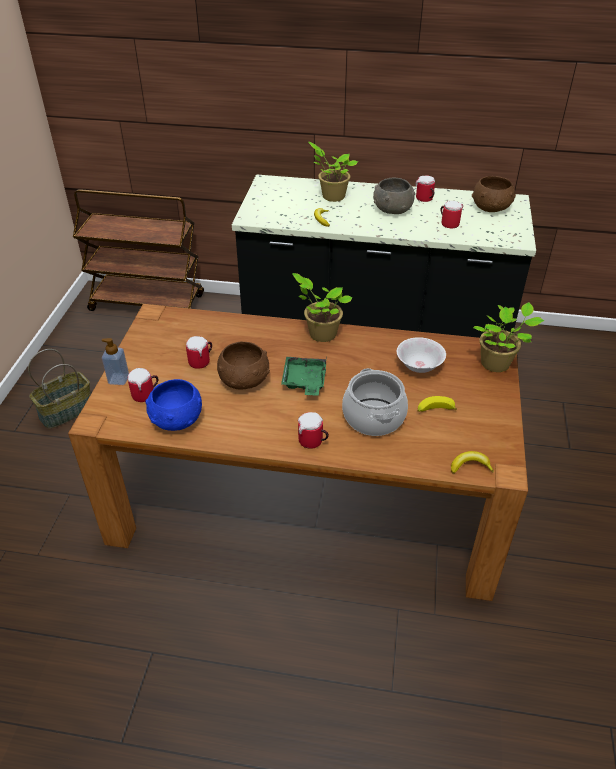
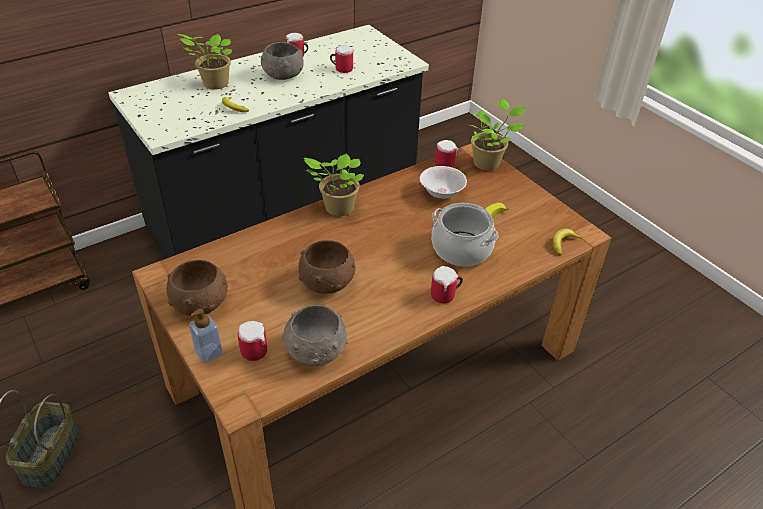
camera: 45 degrees left, 0 degrees up
(176, 420) = (315, 351): blue bowl -> grey bowl
(202, 361) = (268, 288): mug -> mug (445, 163)
(304, 381) = (376, 253): green tray -> none
(491, 208) = (357, 44): brown bowl -> brown bowl (201, 303)

